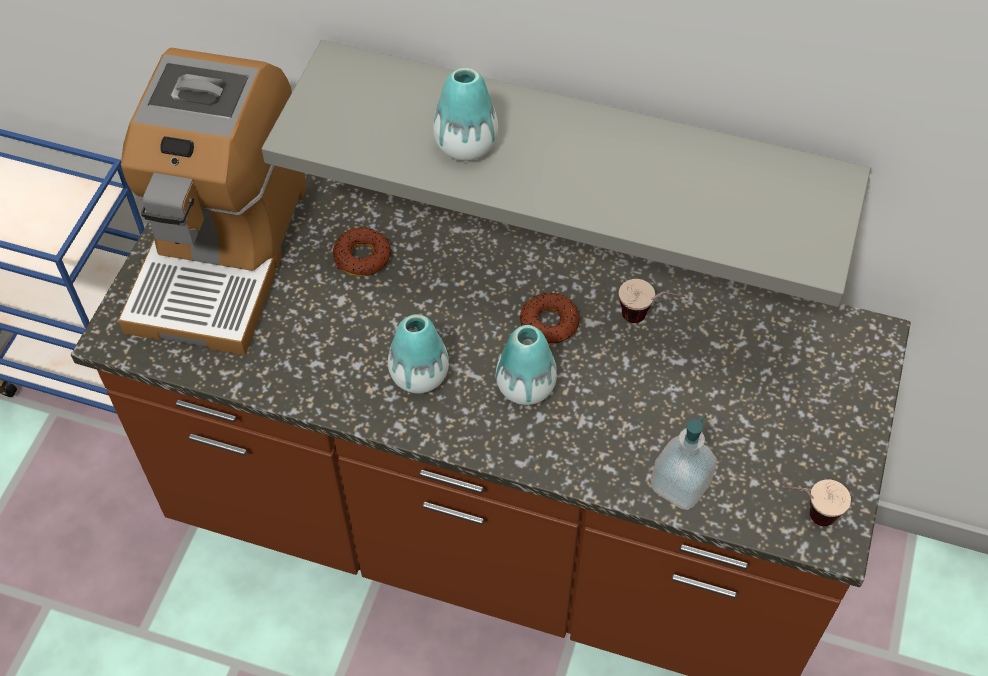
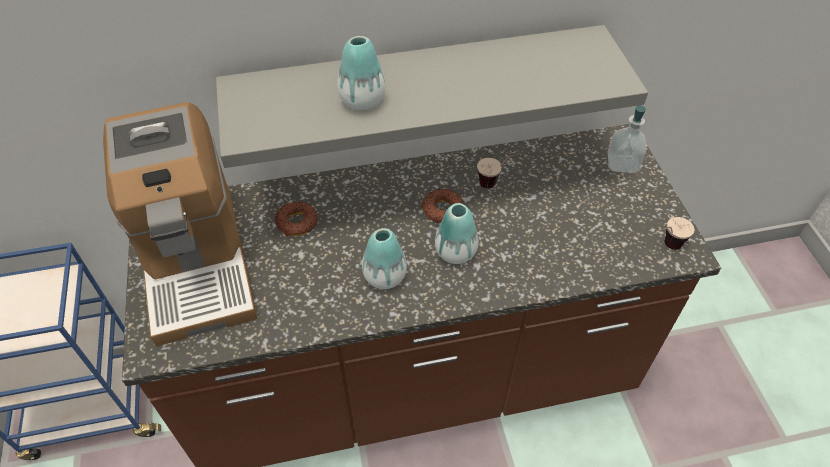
camera: 30 degrees left, 5 degrees down
(680, 485) = (586, 265): soap dispenser -> soap dispenser (622, 163)

